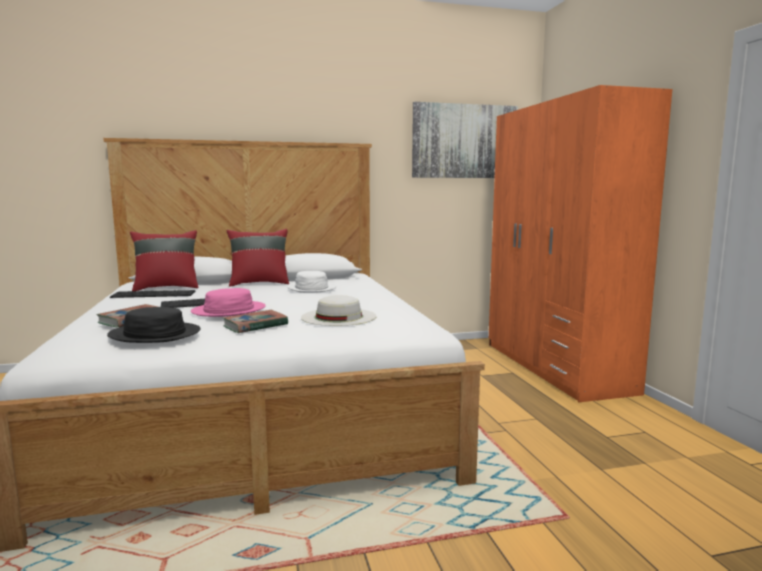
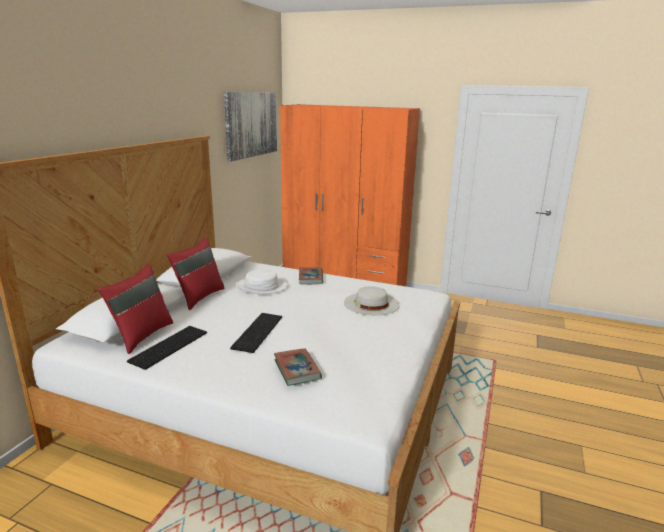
camera: 55 degrees left, 10 degrees up
(155, 334) = (362, 368): black hat -> none
(229, 310) = (310, 329): pink hat -> none
(255, 326) = (363, 331): book -> book (311, 278)

